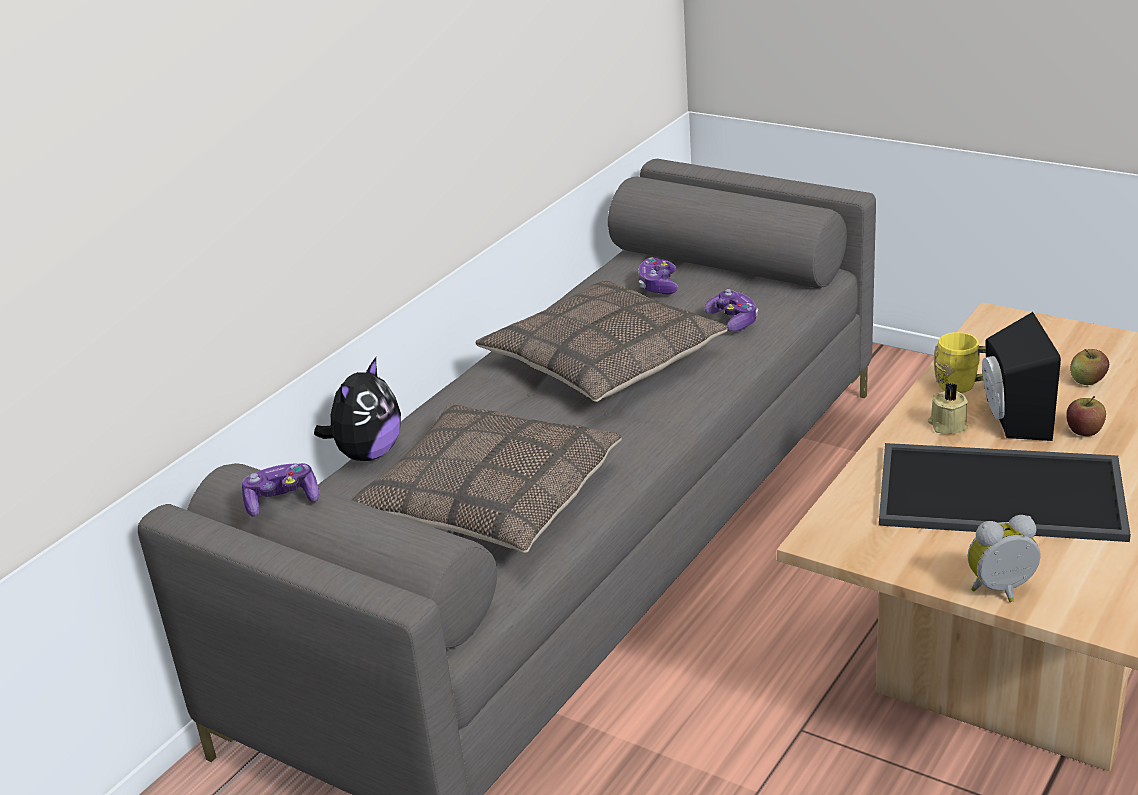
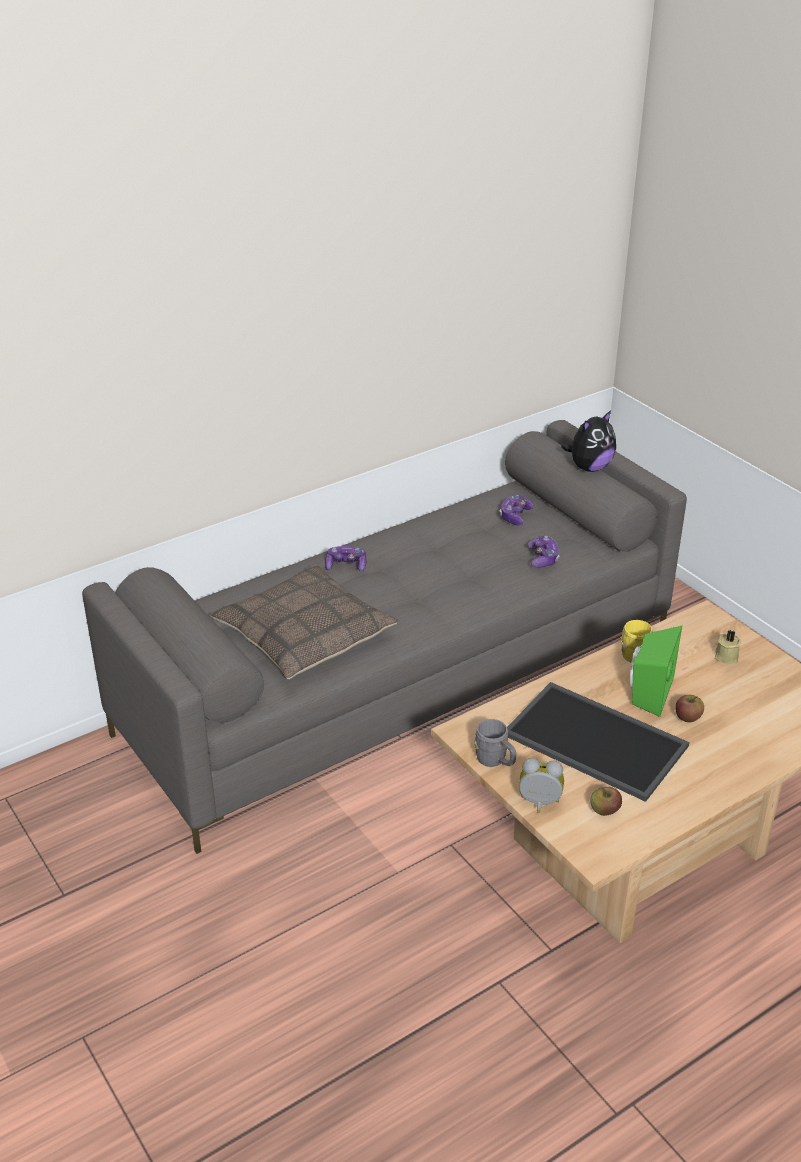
camera: 20 degrees right, 5 degrees up
(282, 501) = (161, 602): game controller -> game controller (346, 565)
(367, 454) = (257, 580): plush toy -> plush toy (589, 467)
(602, 360) = (439, 560): pillow -> none
(898, 560) = (495, 761): none -> grey mug
(947, 425) = (603, 682): beige candle -> beige candle (726, 656)
(1011, 419) = (648, 692): black speaker -> green speaker
(1088, 381) = (724, 682): apple -> apple (605, 810)

